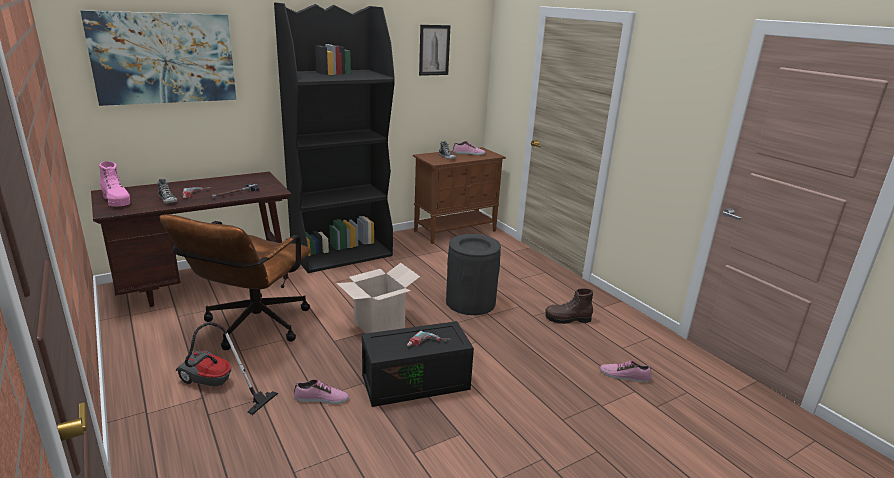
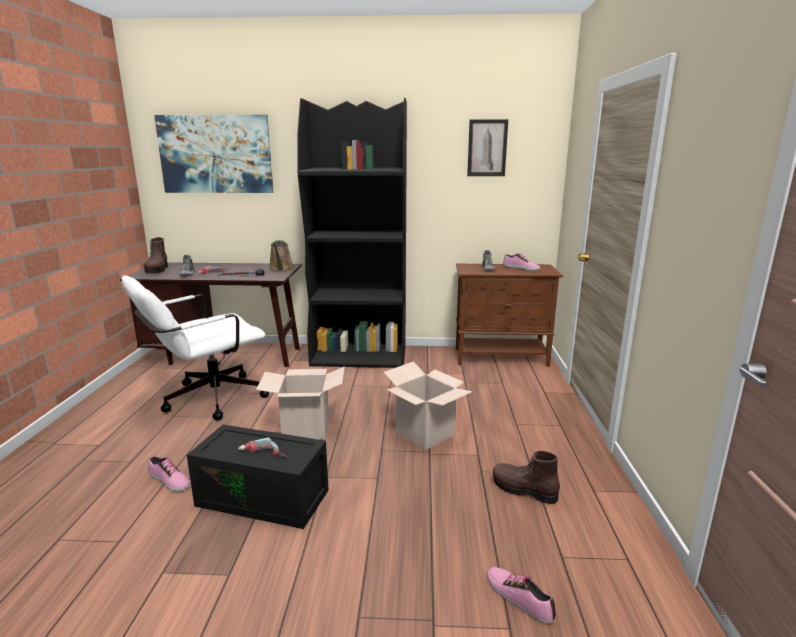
camera: 35 degrees right, 5 degrees down
(116, 201) = (157, 270): pink boot -> brown boot
(216, 386) = (118, 440): vacuum cleaner -> none
(251, 328) = (206, 400): brown office chair -> white office chair
(262, 181) = (281, 269): none -> brown watering can
(470, 302) = (425, 433): black trash can -> cardboard box

